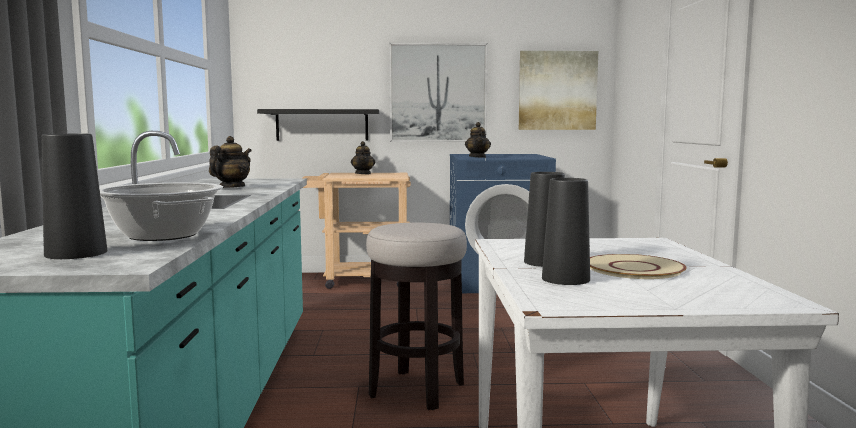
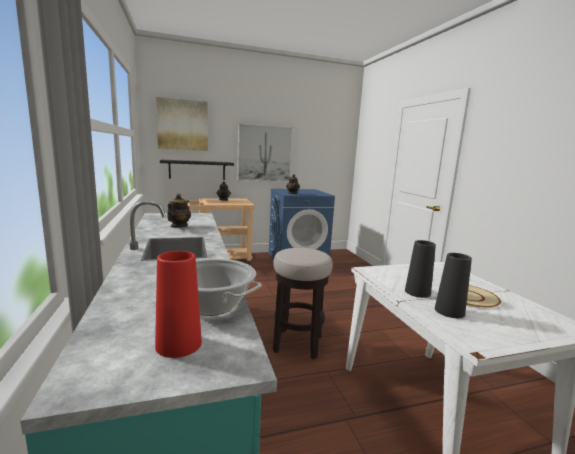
camera: 15 degrees left, 5 degrees up
(76, 253) = (178, 344): black vase -> red vase
(557, 90) = (327, 155): picture -> picture (182, 125)

